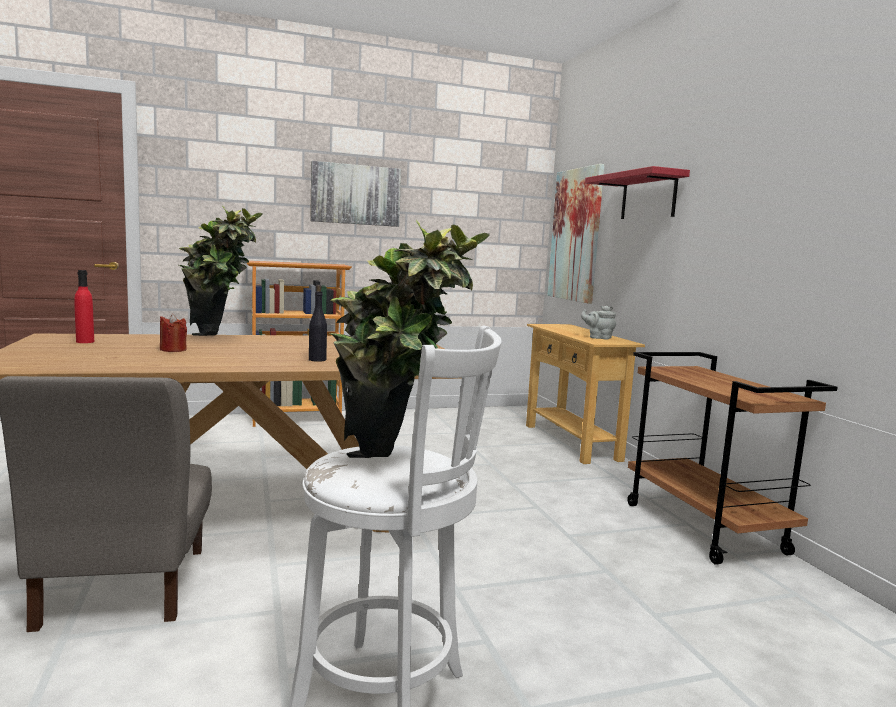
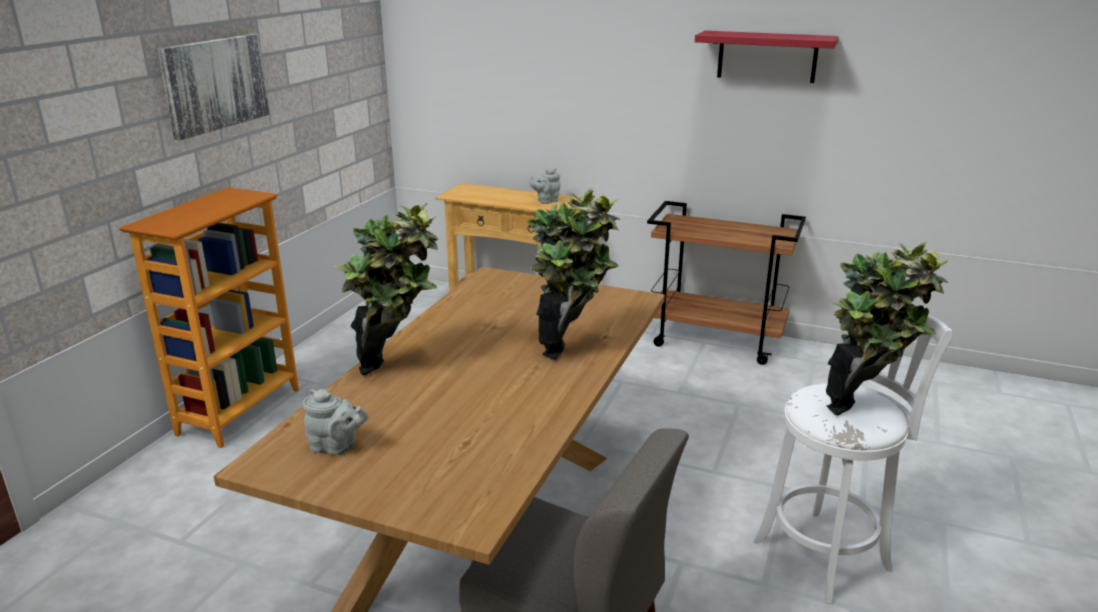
camera: 50 degrees left, 15 degrees up
(85, 341) = (336, 447): red bottle -> grey teapot
(173, 350) = (449, 403): red candle -> none
(317, 360) = (571, 346): black bottle -> potted plant
(575, 235) = (448, 82): picture -> none
(648, 196) = (572, 53): red shelf -> red shelf (767, 56)

